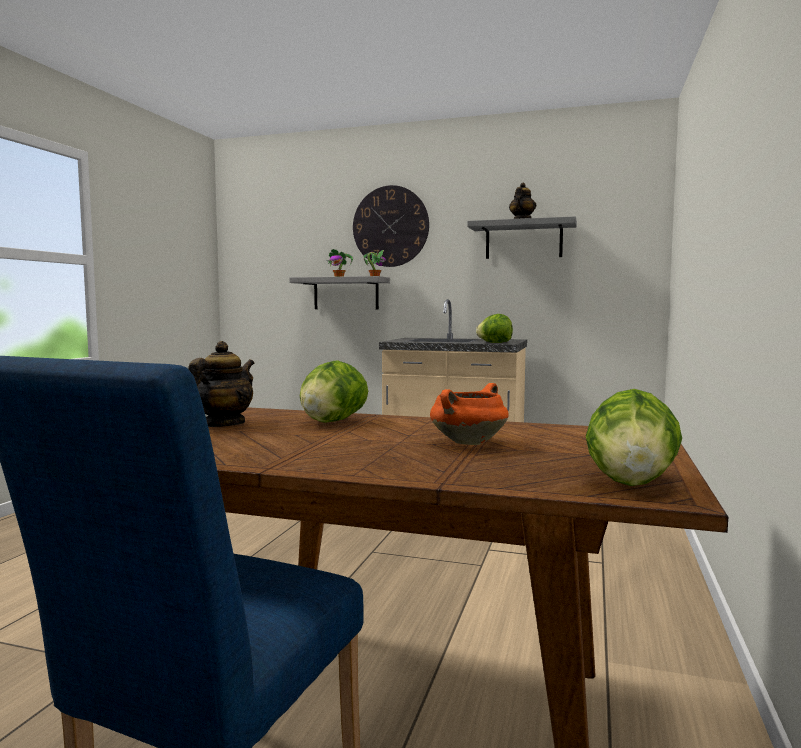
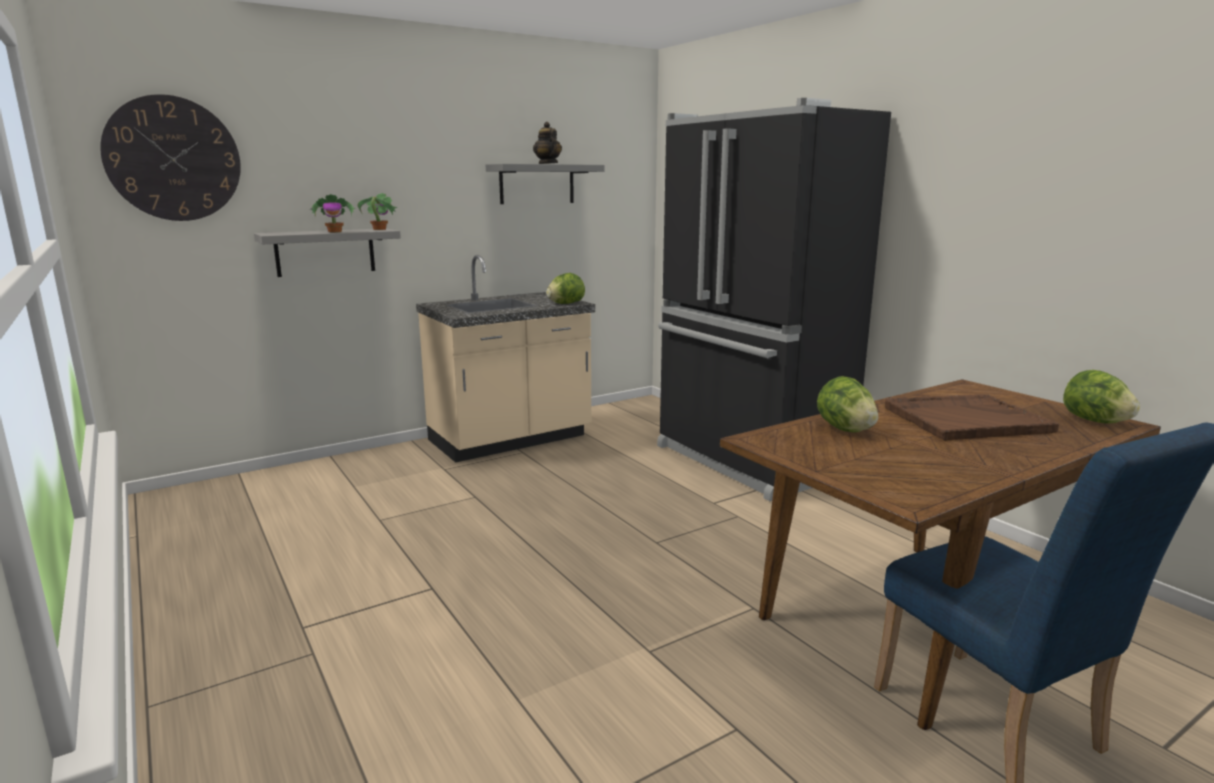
camera: 50 degrees left, 10 degrees up
(223, 425) = (819, 458): teapot -> none
(390, 226) = (382, 160): wall clock -> wall clock (173, 159)
(468, 442) = (964, 420): orange cooking pot -> brown tray
(611, 537) = (747, 461): none -> black fridge

